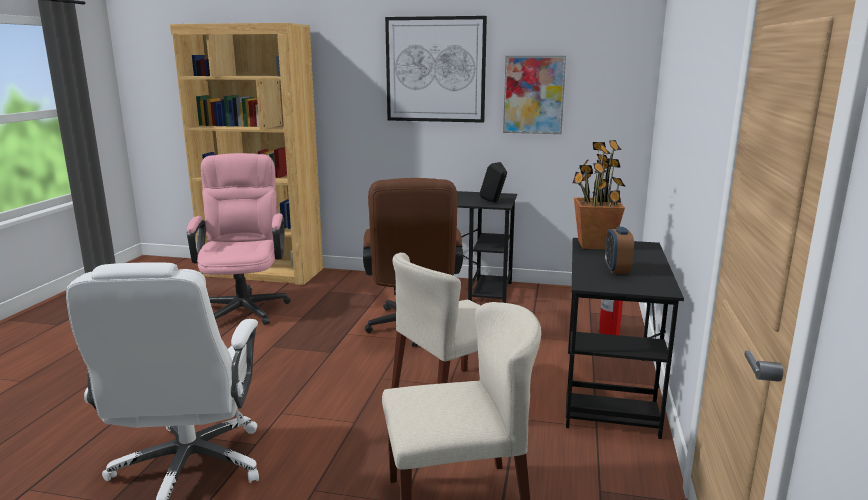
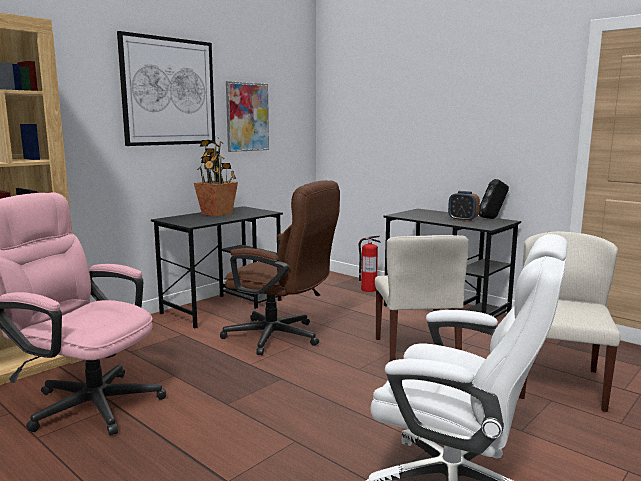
camera: 60 degrees left, 5 degrees down
(494, 202) = (258, 212): black speaker -> black speaker (492, 218)
(594, 245) = (407, 215): potted plant -> potted plant (216, 214)

